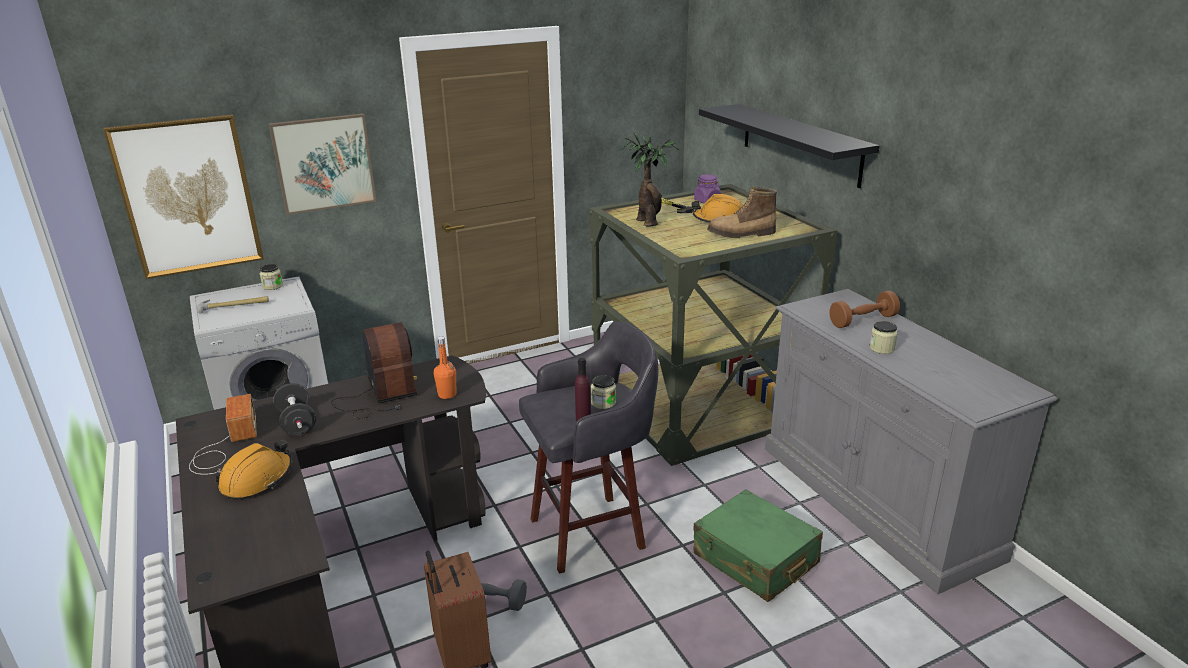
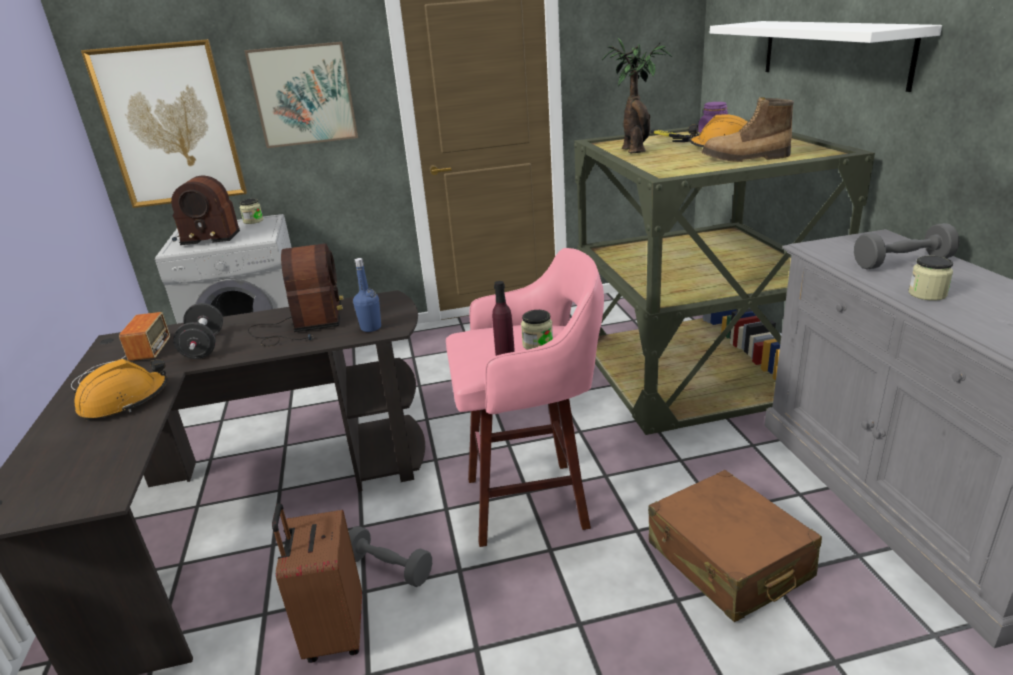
camera: 15 degrees right, 0 degrees up
(234, 306) = (207, 236): hammer -> radio
(447, 394) = (371, 327): orange bottle -> blue bottle
(592, 532) = (533, 502): grey stool -> pink stool
(755, 559) = (728, 560): green suitcase -> brown suitcase
(800, 144) = (832, 51): black shelf -> white shelf
(863, 321) = (902, 262): brown dumbbell -> grey dumbbell

